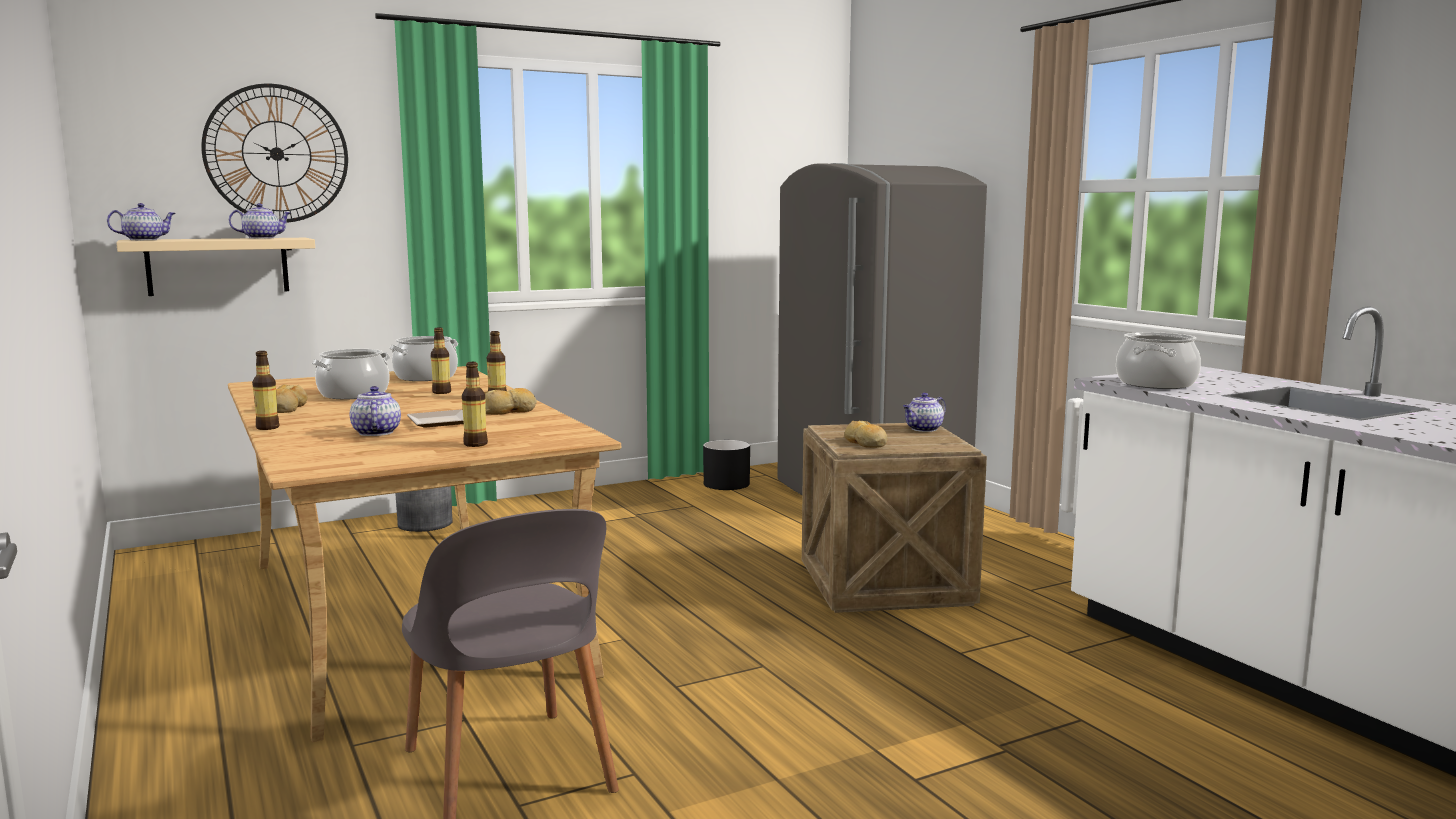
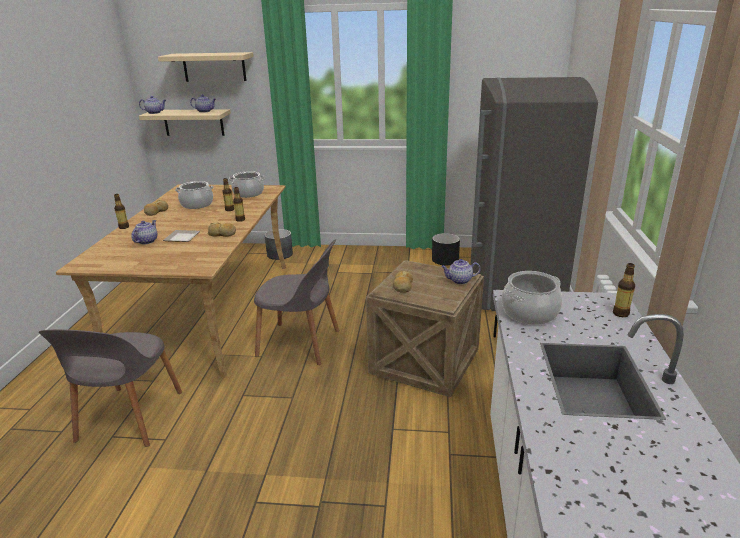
camera: 35 degrees right, 15 degrees up
(276, 154) = (214, 67): wall clock -> beige shelf
(475, 444) = (159, 261): bottle -> bottle (620, 313)
(665, 610) = (301, 343): none -> grey chair

